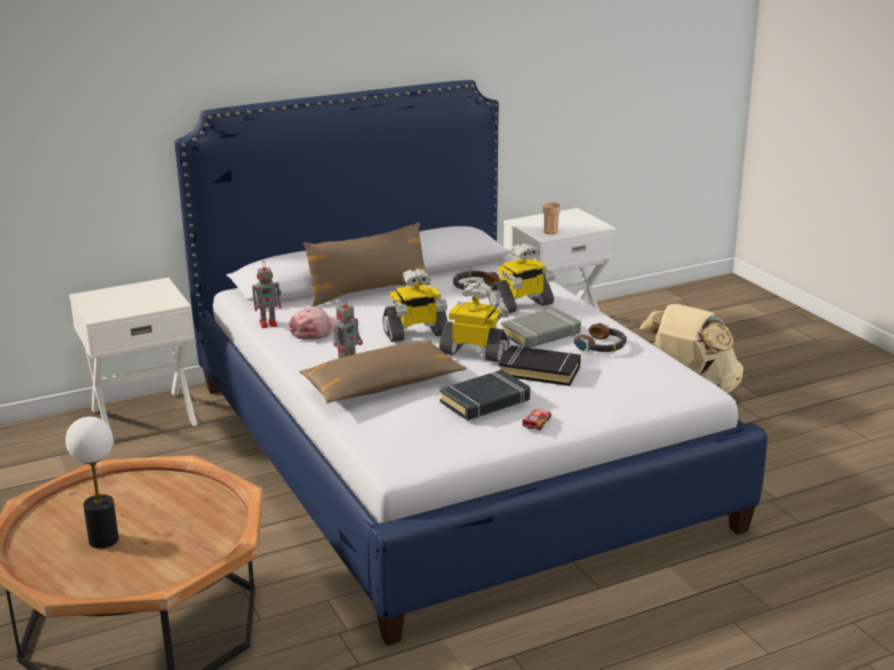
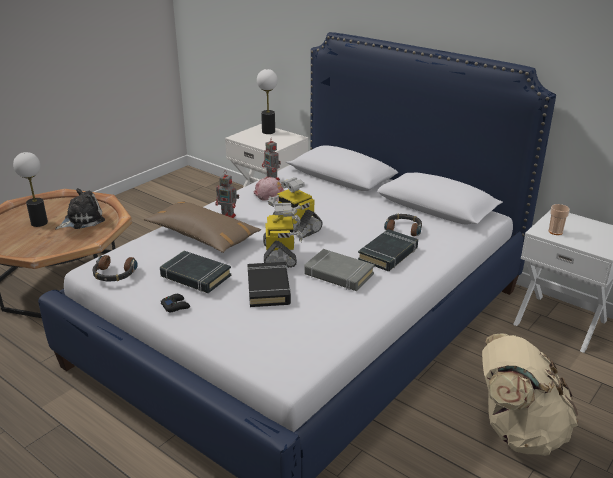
camera: 65 degrees right, 5 degrees up
(111, 294) = (268, 131): none -> table lamp
(141, 501) = (82, 220): none -> plush toy
(368, 292) = (353, 195): brown pillow -> none
(521, 305) = (388, 254): toy robot -> black book
(537, 423) = (175, 306): toy car -> black game controller
(602, 346) = (339, 307): headphones -> headphones (114, 274)

